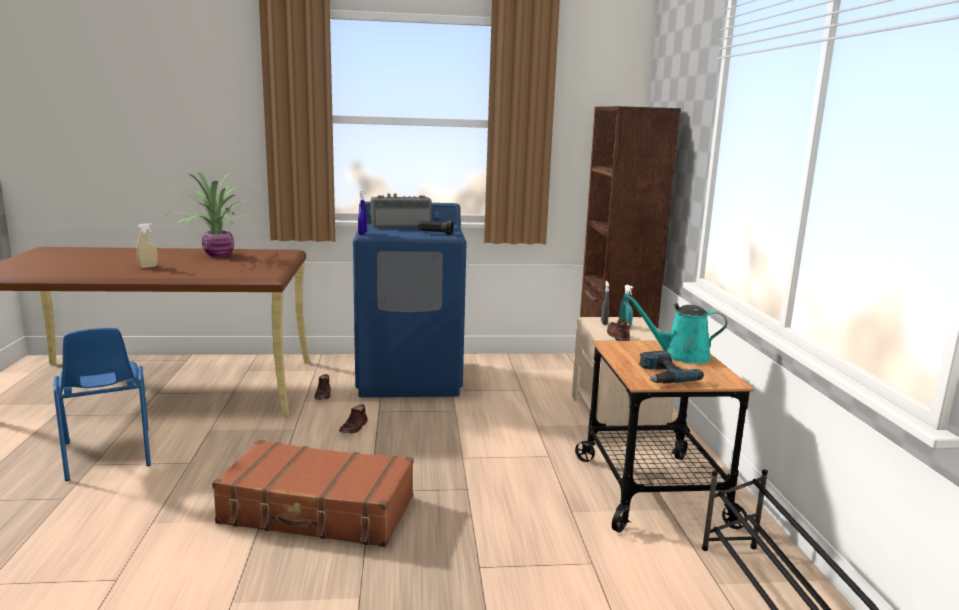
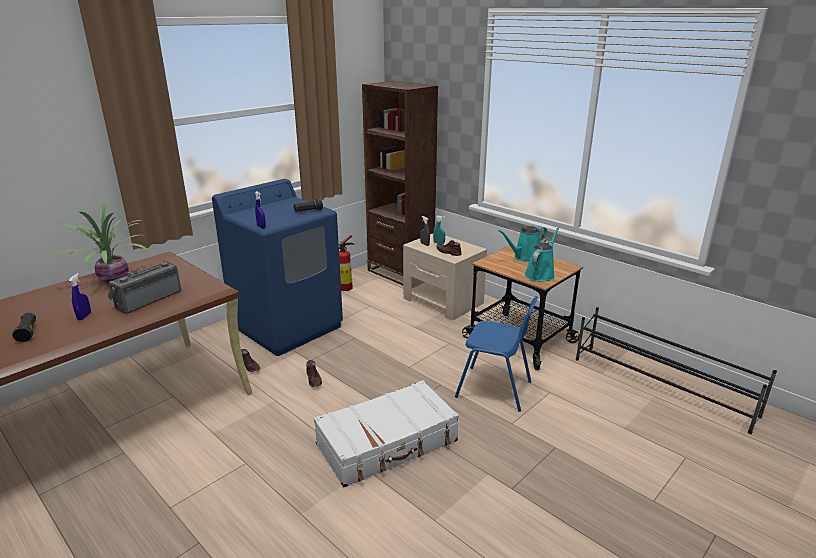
camera: 40 degrees left, 10 degrees up
(100, 265) = (28, 333): none -> black flashlight
(107, 455) = (166, 494): blue chair -> blue chair (494, 389)
(148, 267) = (84, 316): beige spray bottle -> blue spray bottle
(318, 511) = (388, 443): brown suitcase -> white suitcase
(400, 226) = (263, 209): radio -> radio (147, 299)
(525, 367) = (347, 288): none -> fire extinguisher
(662, 375) = (540, 274): power drill -> turquoise watering can

